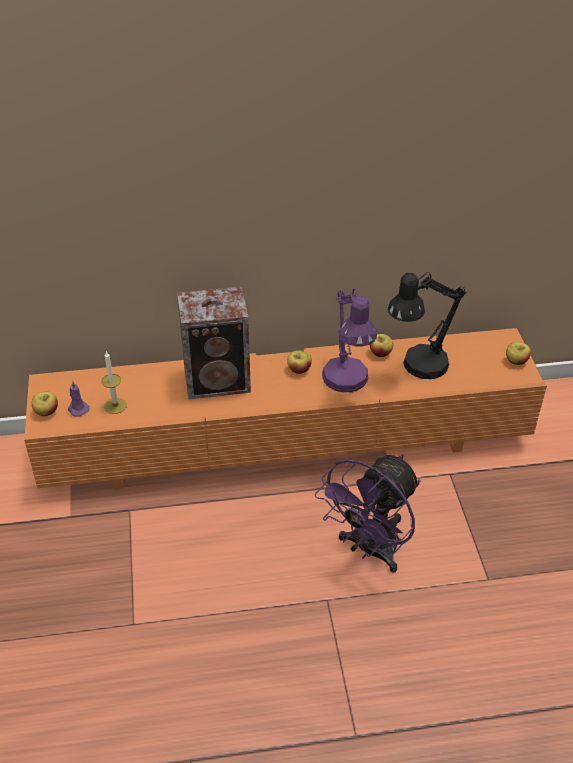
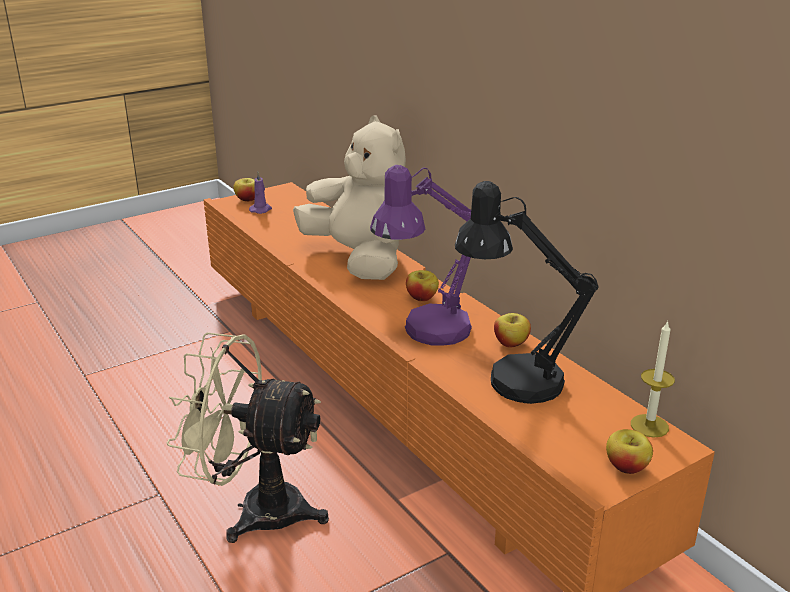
camera: 65 degrees right, 15 degrees down
(115, 406) = (278, 223): candle -> candle (649, 426)
(219, 380) = (359, 259): speaker -> beige plush toy
(370, 550) = (256, 509): purple fan -> beige fan

